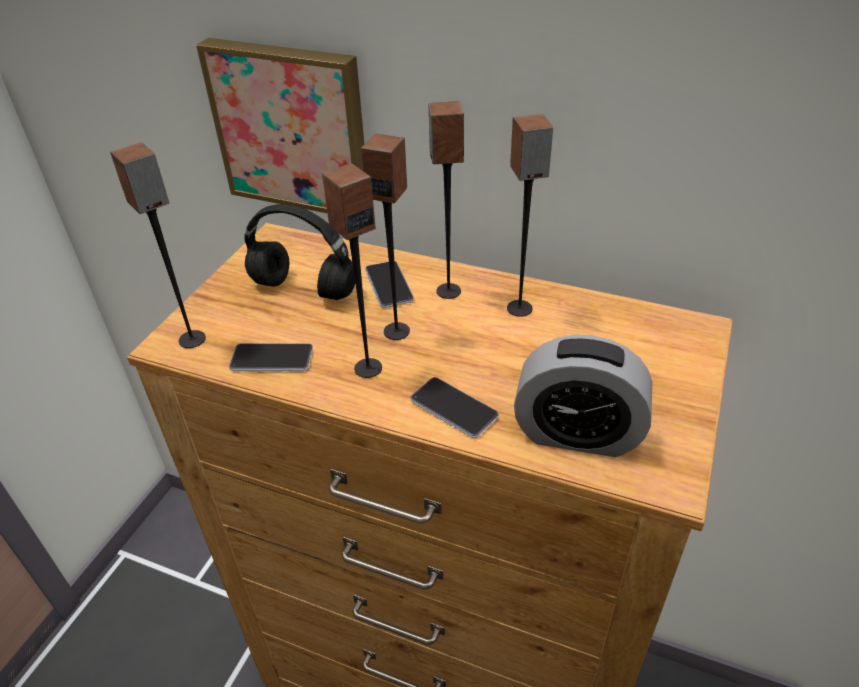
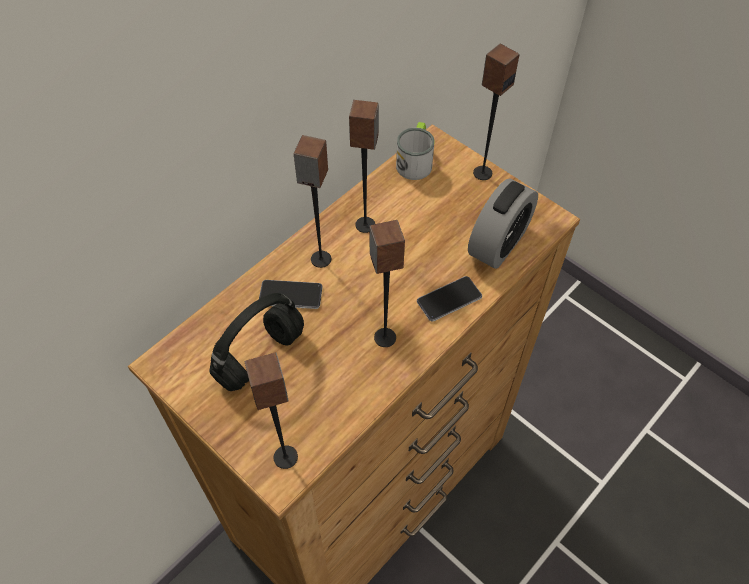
camera: 70 degrees left, 15 degrees up
(272, 359) = (342, 400): phone -> none
(292, 127) = (123, 271): picture -> none
(397, 331) = (351, 307): speaker -> speaker (482, 173)
(653, 320) = (415, 161): none -> mug

